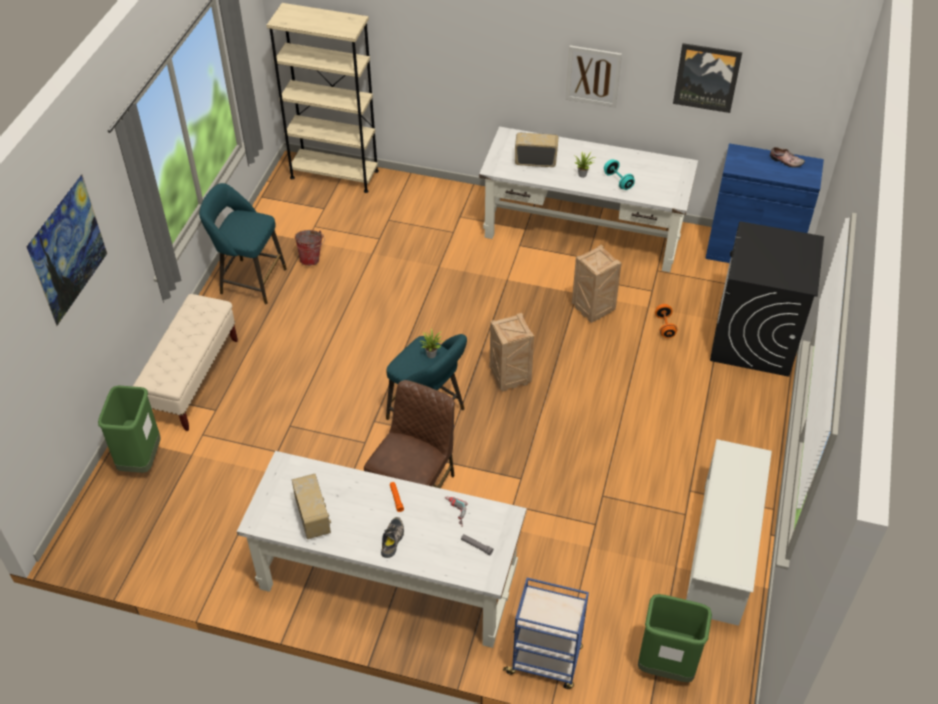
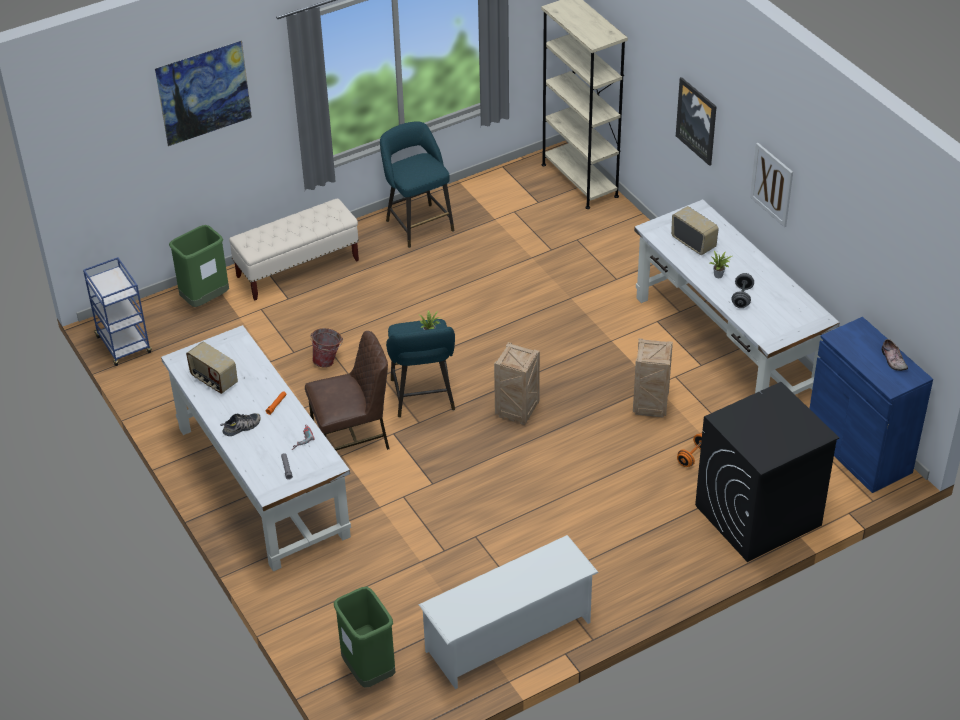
camera: 45 degrees right, 5 degrees down
(312, 258) = (482, 234): bucket -> bucket (328, 361)
(314, 517) = (213, 380): radio -> radio turned 105 degrees clockwise
(545, 661) = (295, 605): blue cart -> blue cart (124, 346)
(618, 181) = (742, 297): turquoise dumbbell -> grey dumbbell
(707, 77) = (852, 233): picture -> picture (697, 120)

